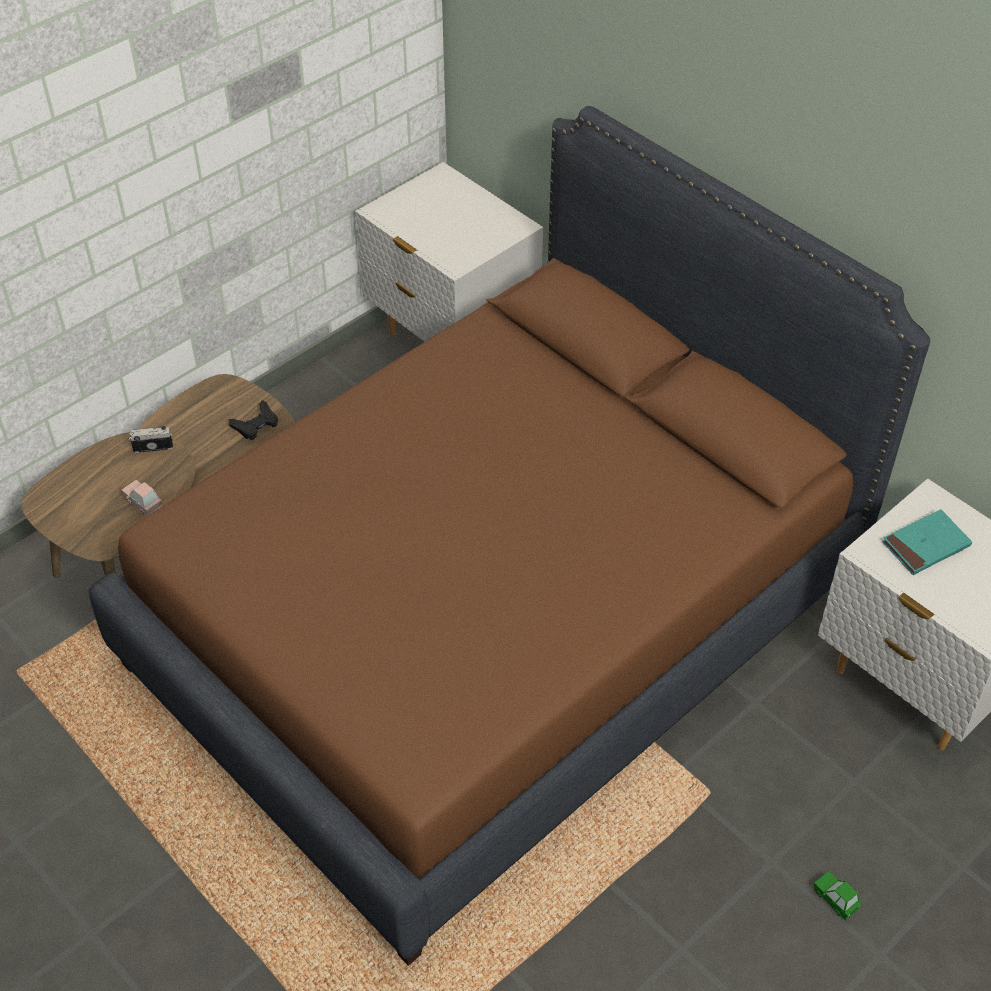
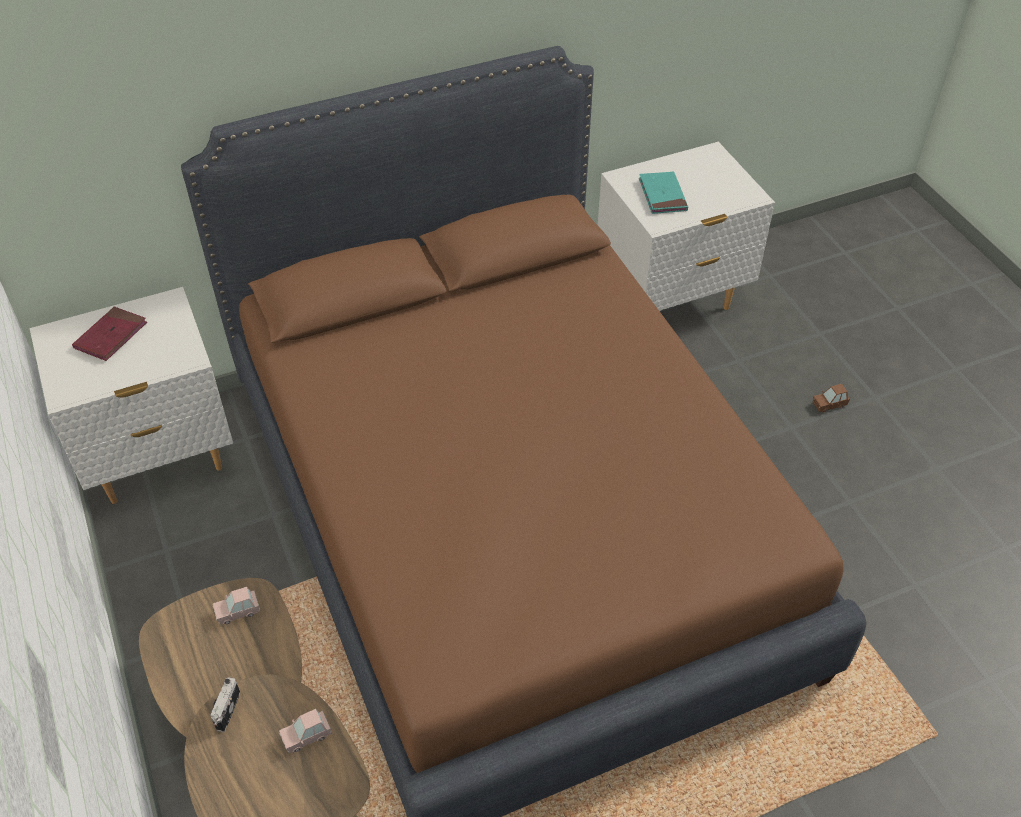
camera: 70 degrees left, 0 degrees up
(256, 424) = (238, 612): black game controller -> pink toy car
(458, 209) = (111, 336): none -> red book
(835, 899) = (829, 405): green toy car -> brown toy car

